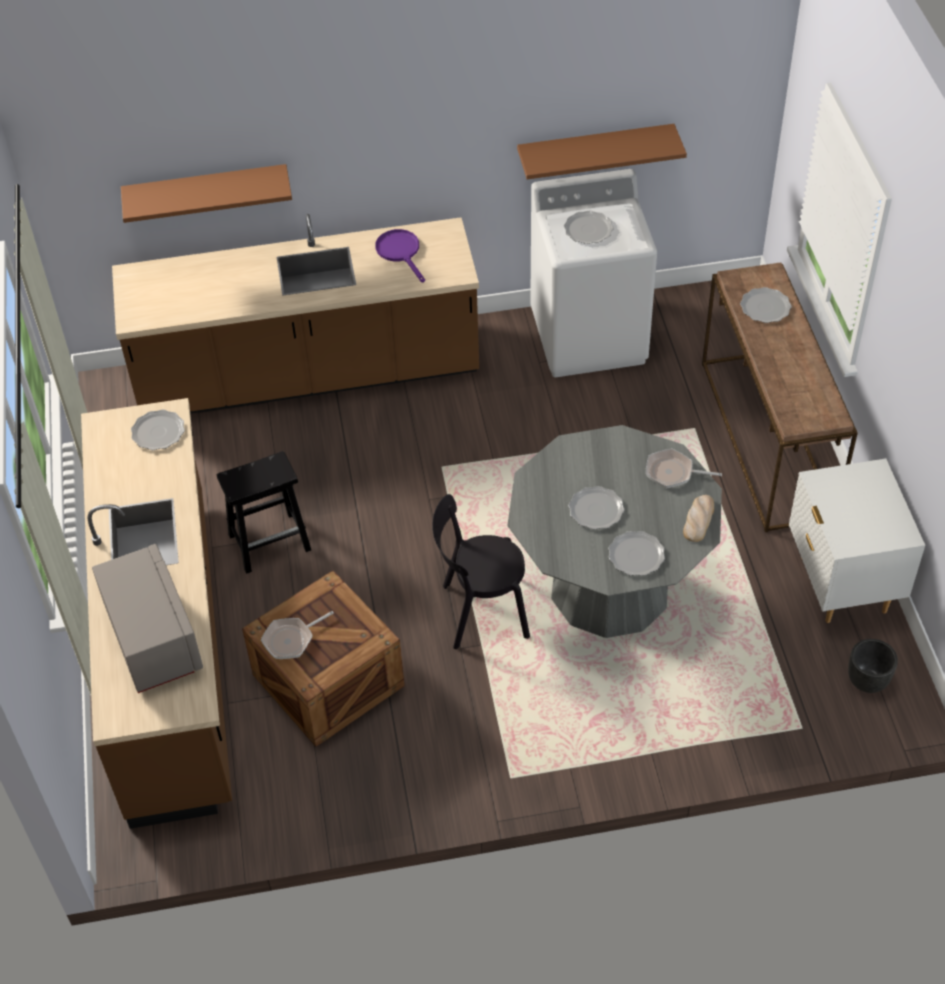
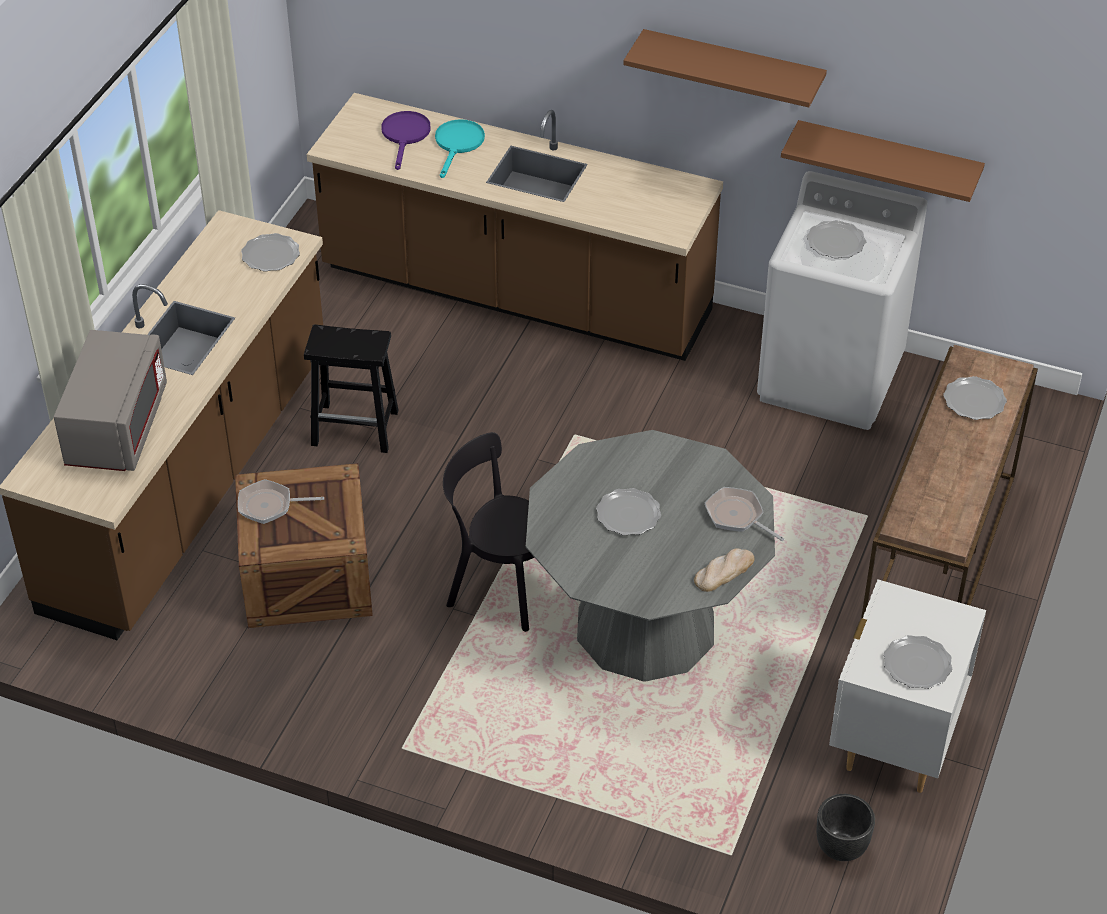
camera: 30 degrees right, 5 degrees down
(206, 190) = (461, 47): brown shelf -> brown shelf (732, 68)
(234, 273) = (458, 144): none -> turquoise frying pan
(401, 252) = (633, 190): purple frying pan -> purple frying pan (405, 136)
(636, 555) = (631, 575): plate -> plate (917, 665)

